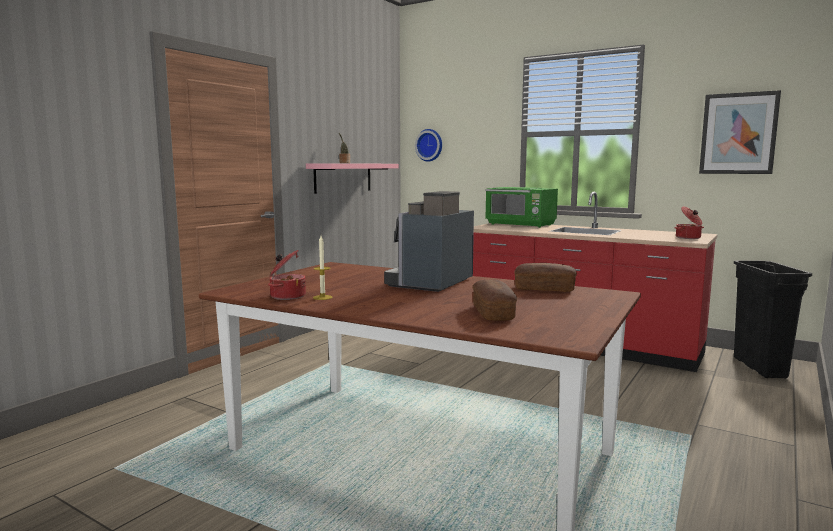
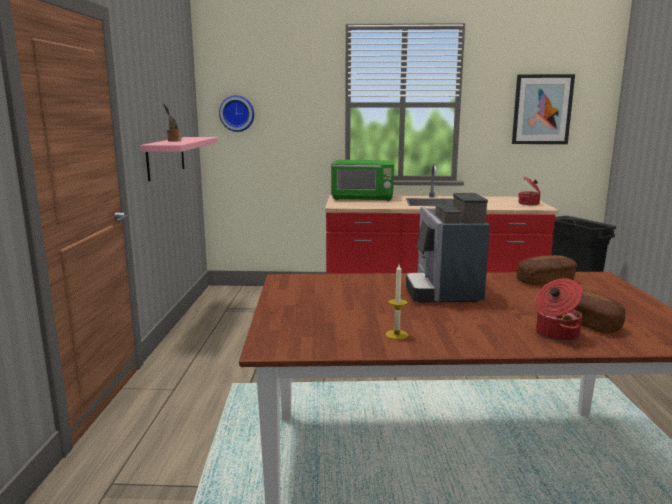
camera: 30 degrees left, 5 degrees up
(287, 296) = (356, 341): cooking pot -> cooking pot (555, 334)

